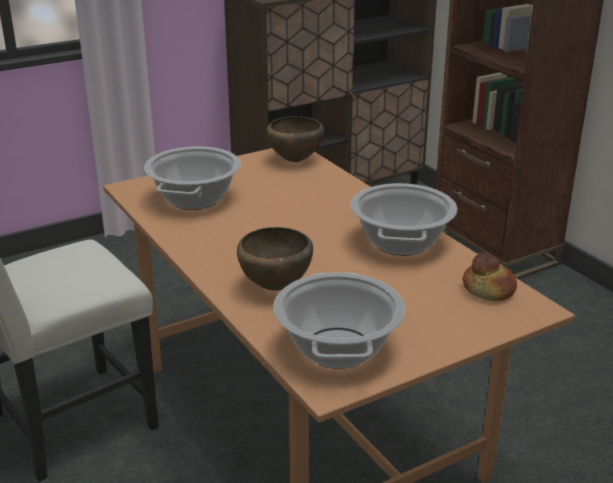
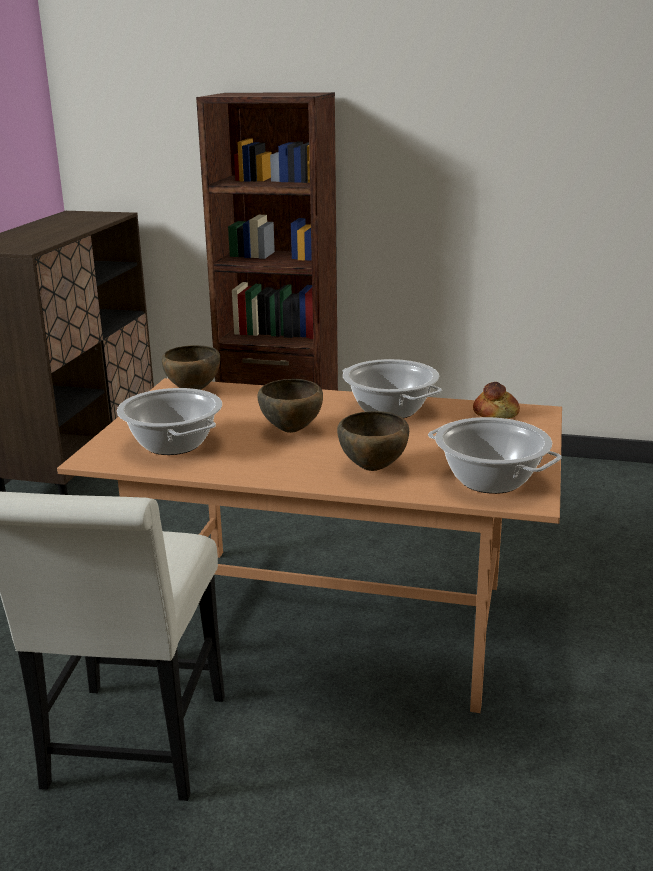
camera: 45 degrees left, 5 degrees down
(289, 225) = (292, 430): none -> brown bowl

